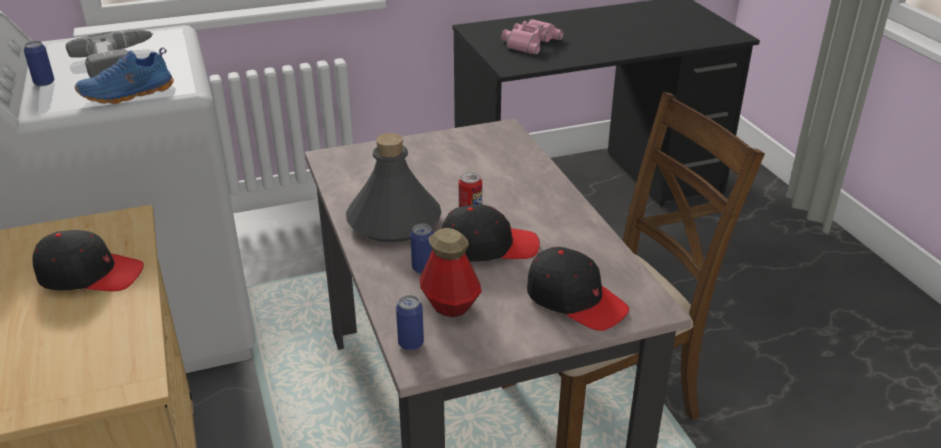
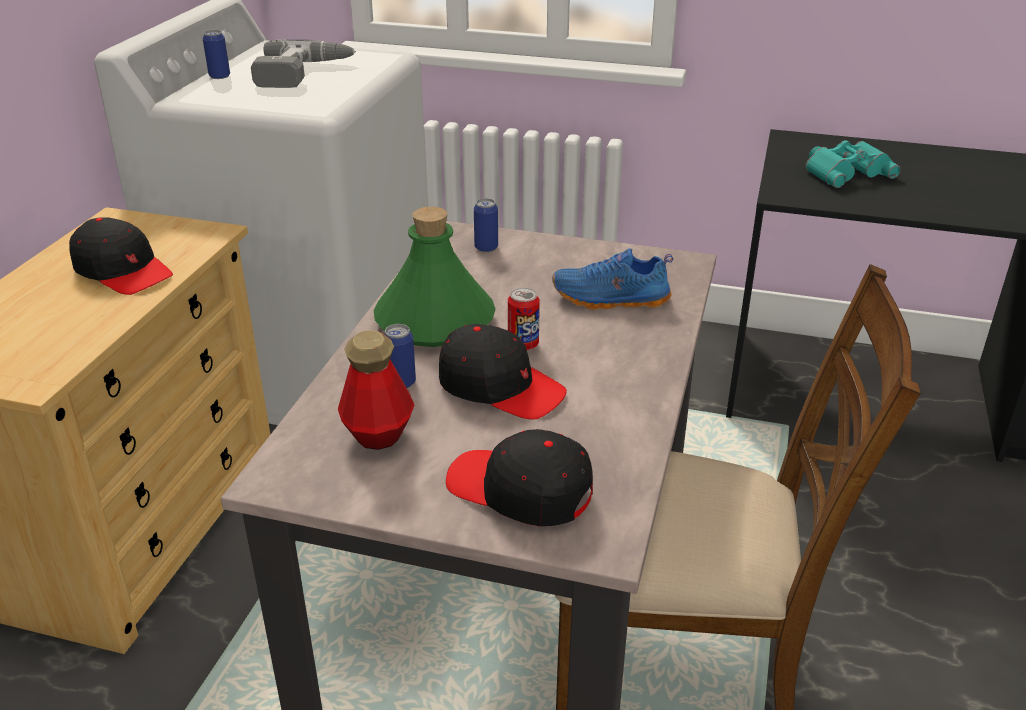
camera: 35 degrees right, 0 degrees up
(128, 94) = (267, 103): blue shoe -> blue shoe (610, 300)
(394, 221) = (435, 322): grey bottle -> green bottle
(411, 343) = (289, 455): can -> can (486, 247)
(529, 42) = (845, 171): pink binoculars -> turquoise binoculars
(575, 300) = (520, 490): black cap -> black cap turned 135 degrees clockwise

